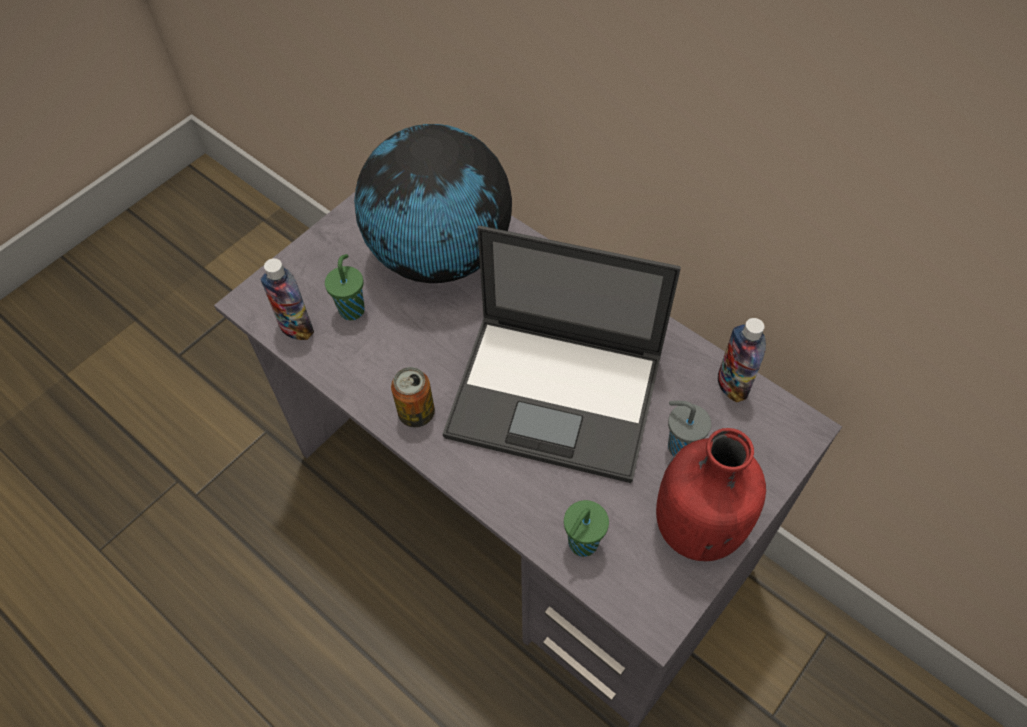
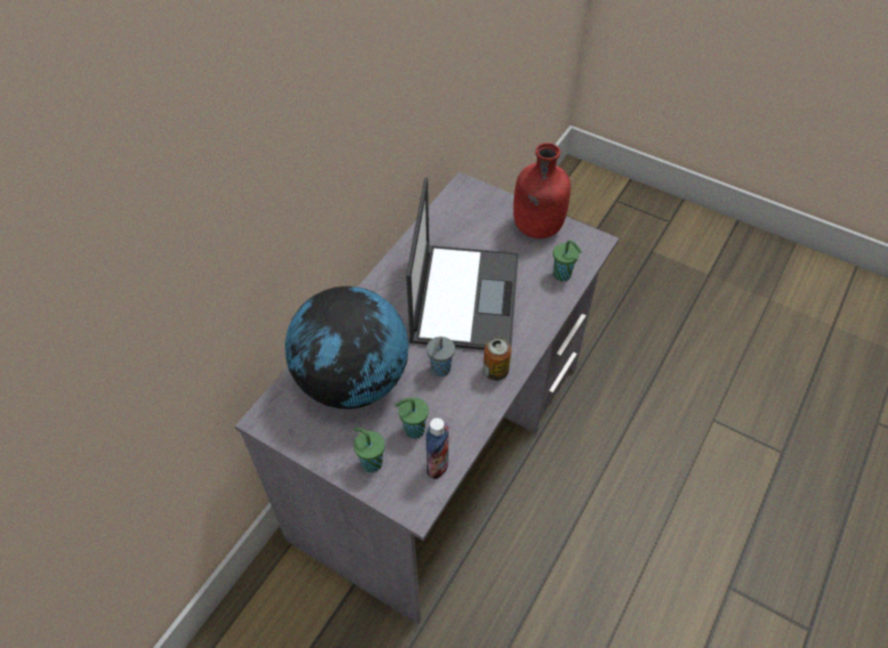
camera: 100 degrees left, 5 degrees down
(322, 264) = (370, 462): none -> green cup
(680, 446) = (488, 236): grey cup -> grey cup (440, 370)
(732, 385) = (441, 215): bottle -> none

